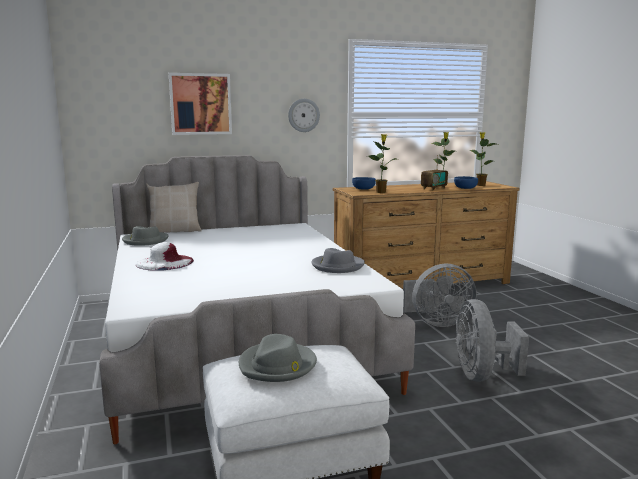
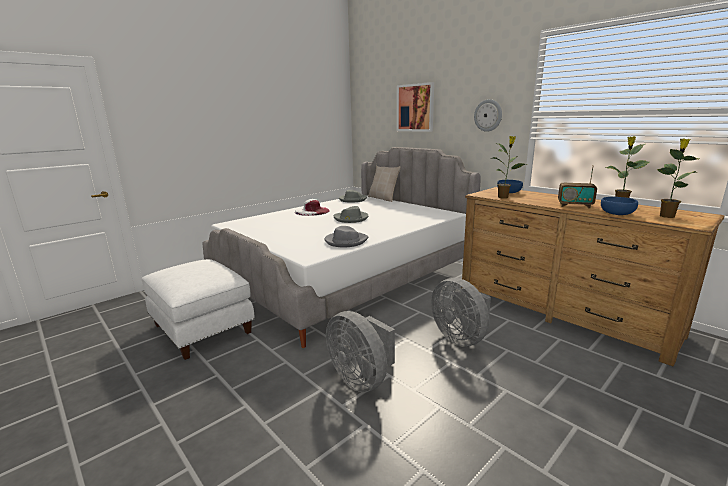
camera: 65 degrees right, 5 degrees up
(277, 365) = (189, 268): grey hat -> grey hat (351, 218)
(481, 375) = (361, 379): grey fan -> grey fan turned 105 degrees counterclockwise

